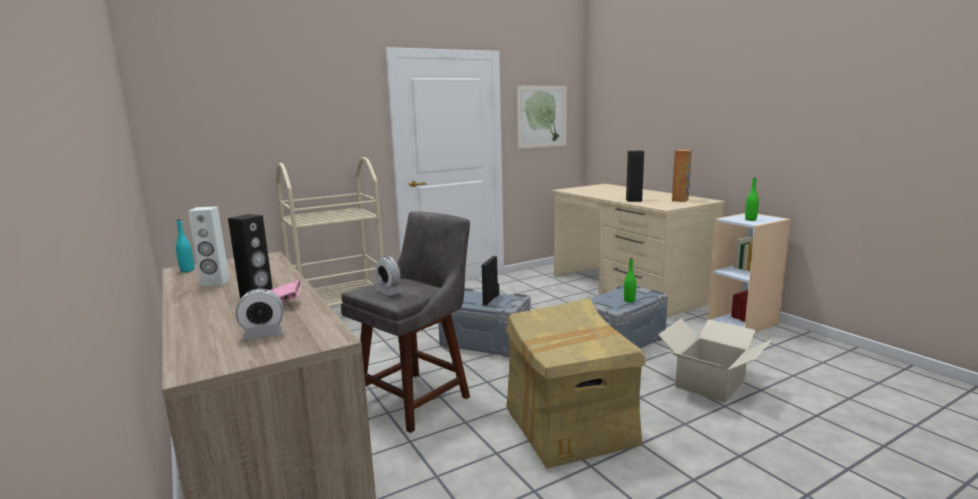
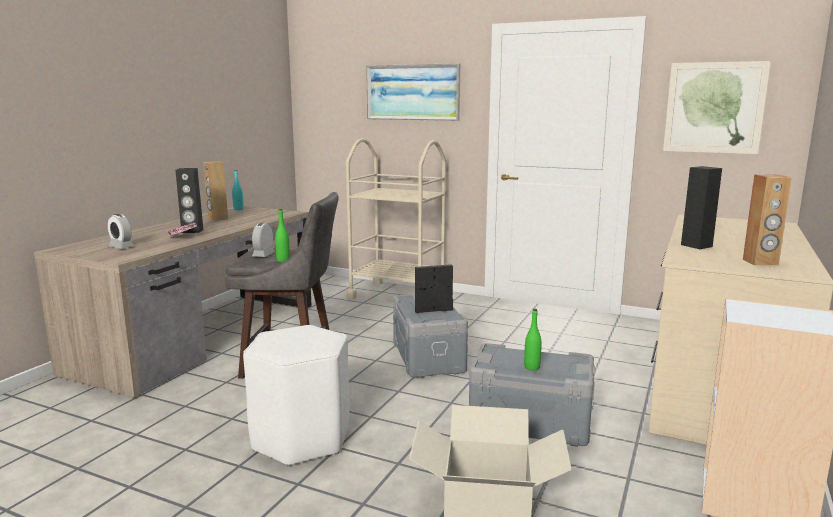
camera: 55 degrees right, 0 degrees up
(215, 282) = (217, 218): white speaker -> brown speaker
(310, 111) = (413, 92): none -> picture
(569, 426) = (301, 438): cardboard box -> white stool
(750, 220) = (766, 316): green bottle -> green bottle (283, 260)

